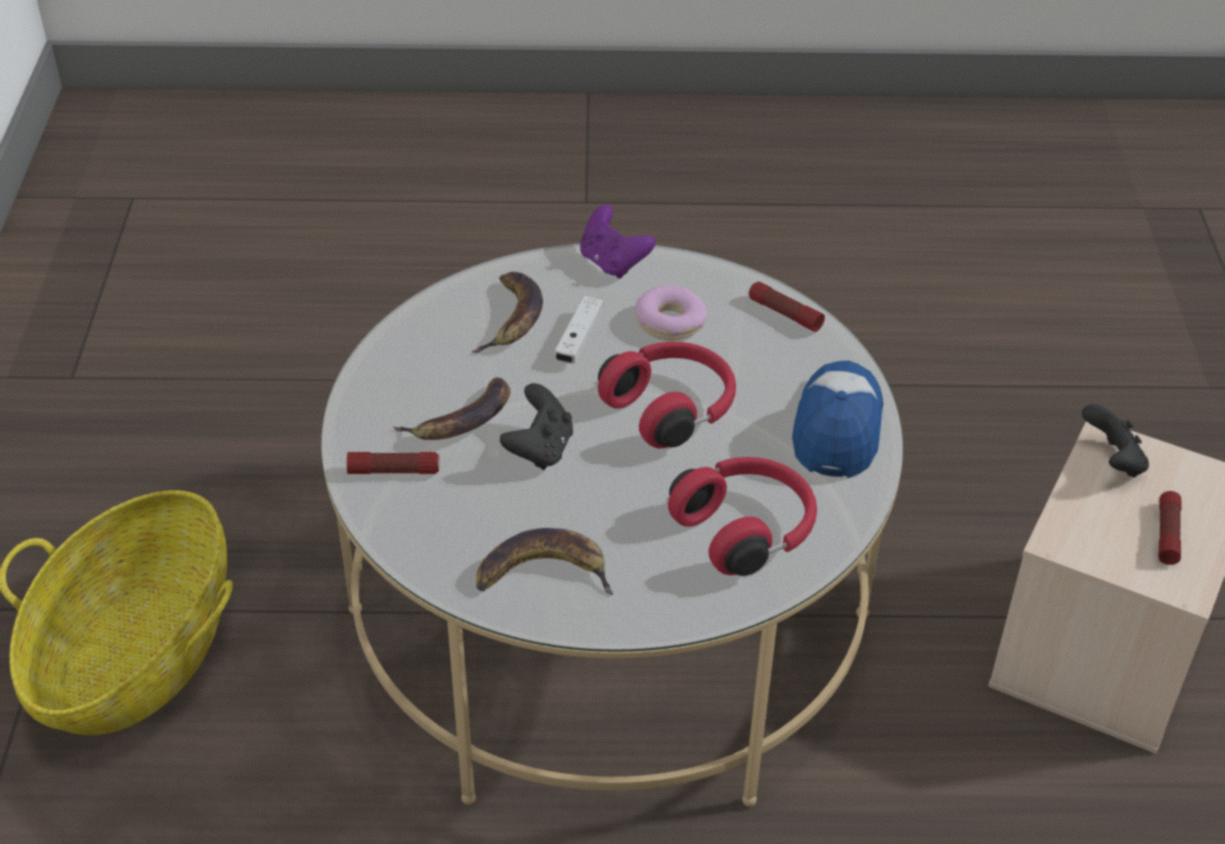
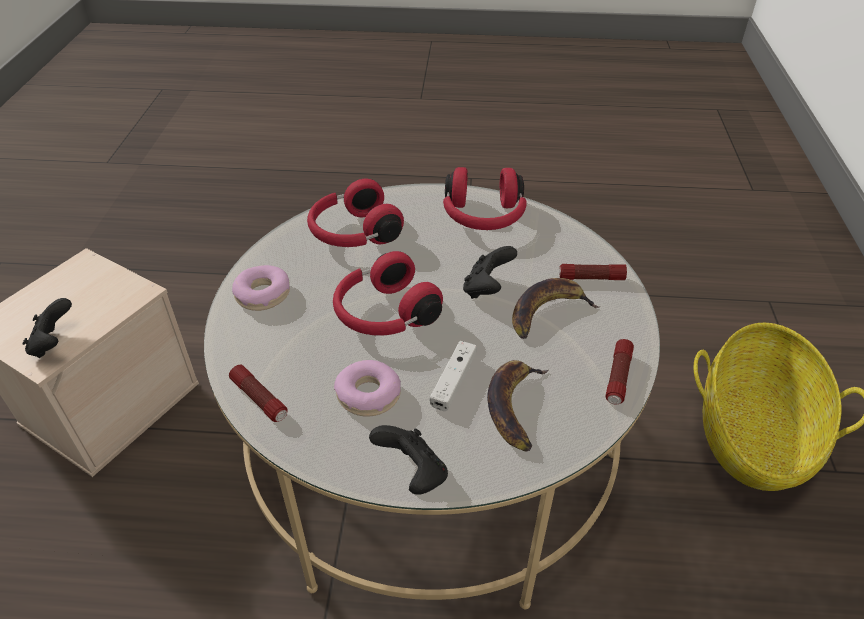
camera: 175 degrees left, 0 degrees up
(544, 572) = (483, 217): banana -> red headphones
(613, 263) = (413, 473): purple game controller -> black game controller
(837, 427) = (263, 294): cap -> donut
(1167, 534) = (64, 293): flashlight -> flashlight (618, 377)

